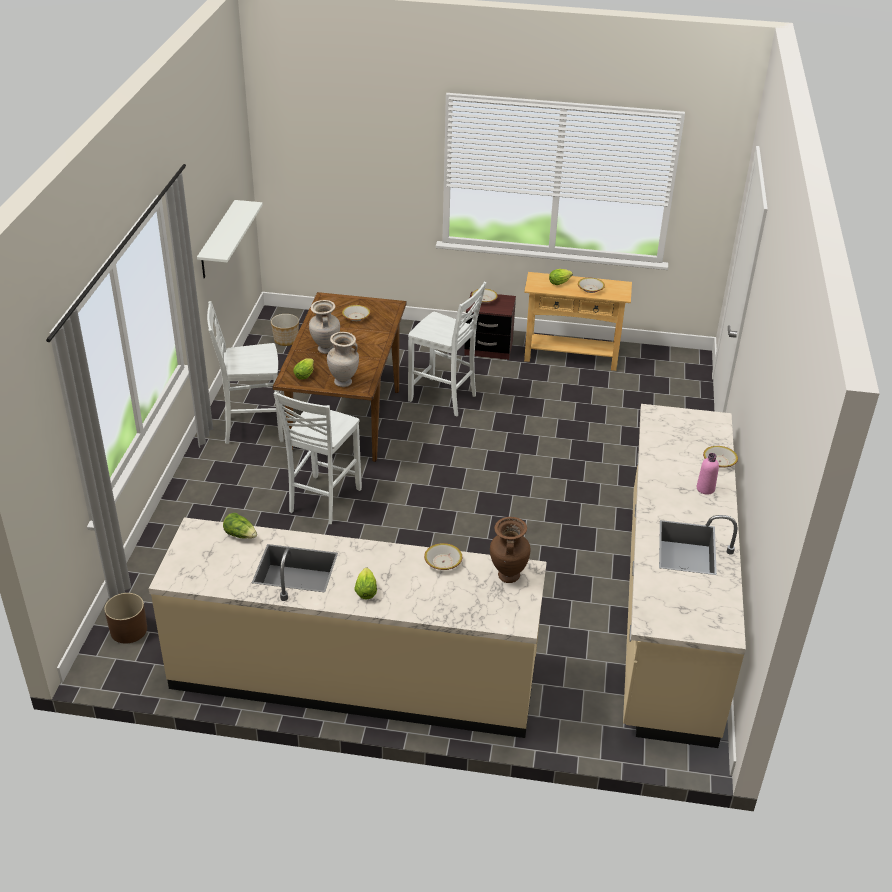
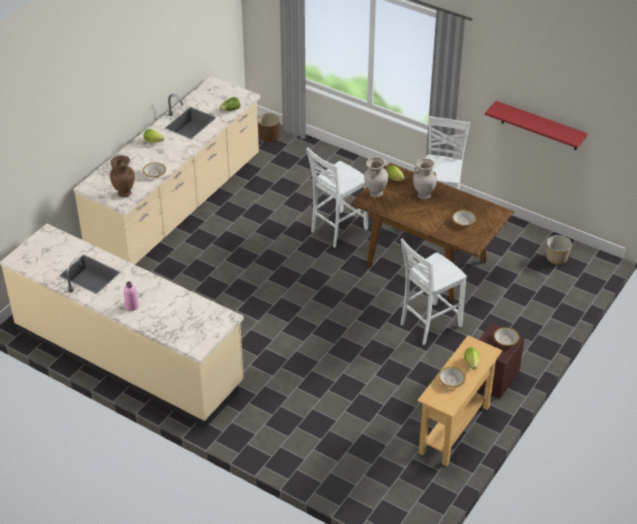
camera: 115 degrees right, 5 degrees up
(217, 240) = (539, 126): white shelf -> red shelf
(322, 501) = (337, 230): white chair -> white chair turned 90 degrees counterclockwise
(719, 461) = (152, 326): bowl -> none

